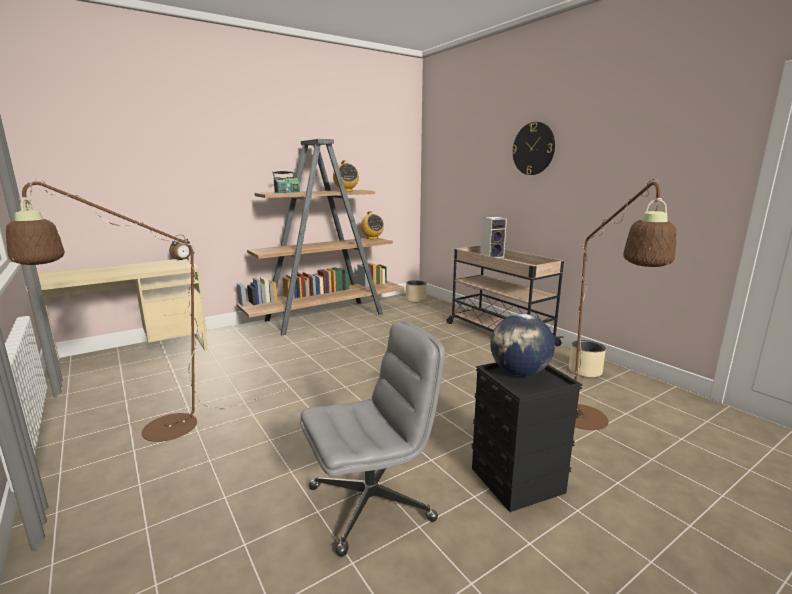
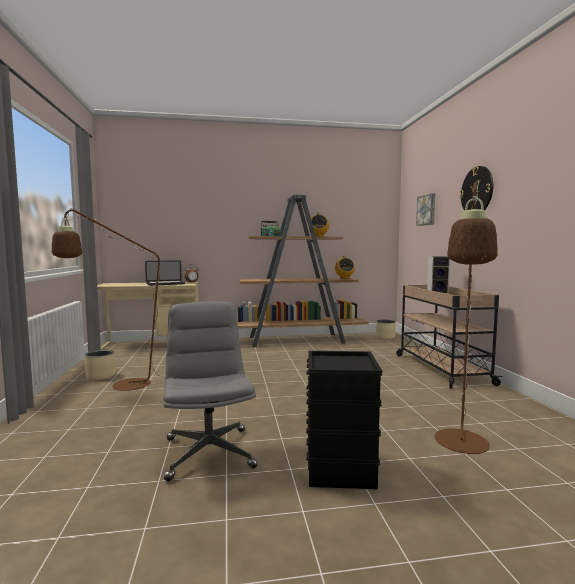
camera: 25 degrees right, 10 degrees down
(147, 267) = (165, 284): none -> laptop
(372, 503) = (208, 452): grey office chair -> grey office chair turned 105 degrees counterclockwise
(463, 160) = (427, 210): none -> picture
(519, 373) = (342, 360): globe -> none
(585, 371) = (506, 409): beige planter -> beige planter (101, 376)

